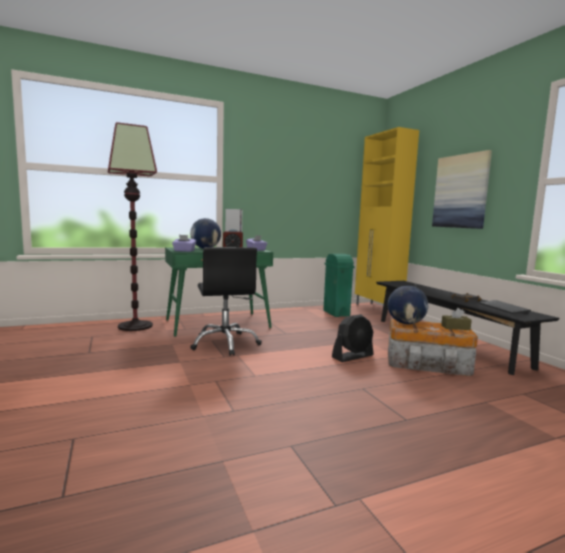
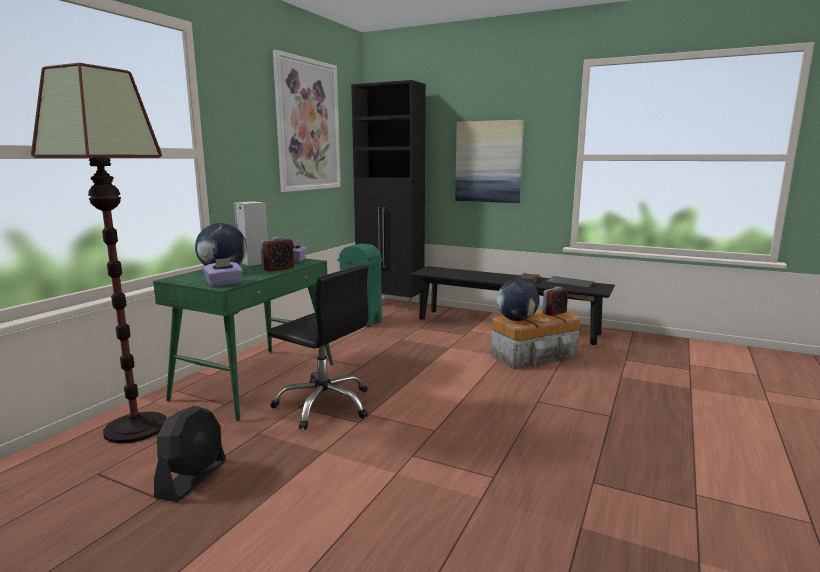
camera: 40 degrees left, 5 degrees up
(318, 166) = (308, 125): none -> picture
(353, 356) = (471, 370): black fan -> black fan (192, 478)
(378, 309) = (391, 304): yellow cabinet -> black cabinet
(455, 327) = (554, 313): brown tissue box -> alarm clock

